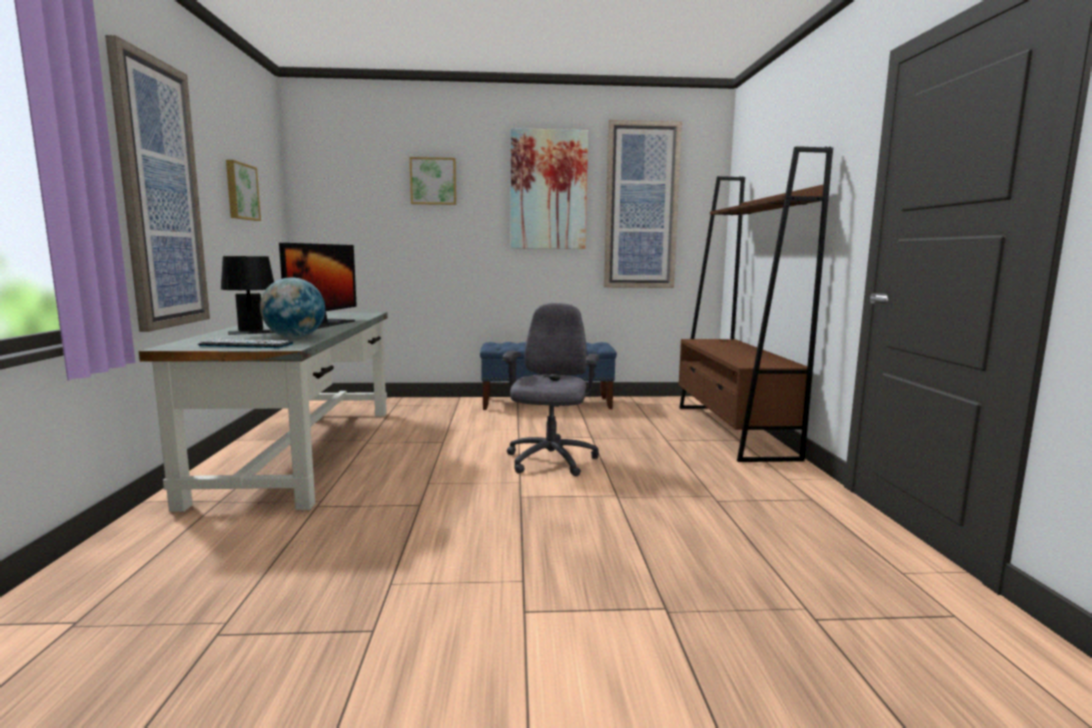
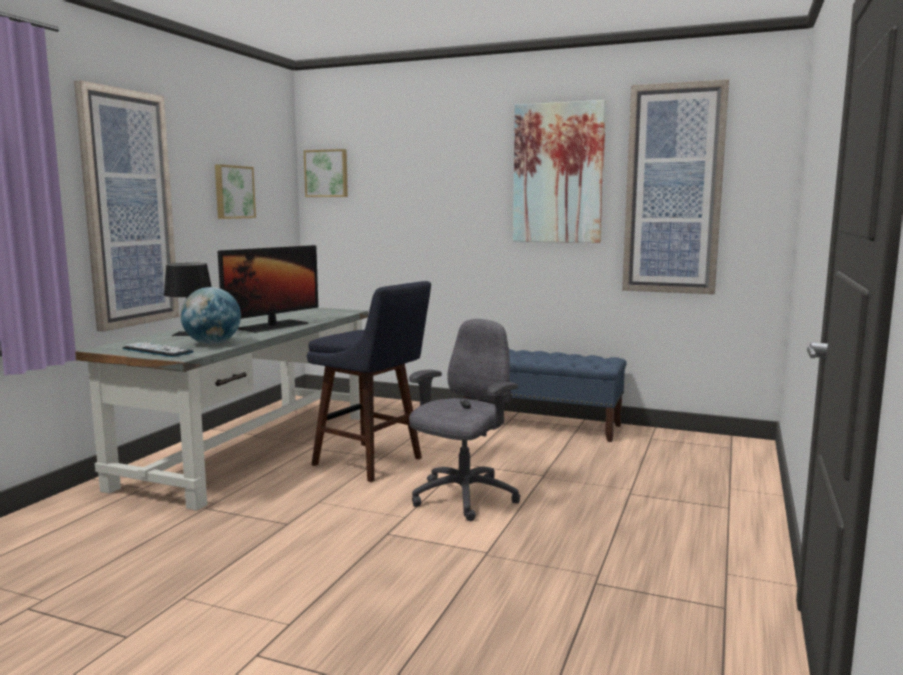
camera: 25 degrees right, 0 degrees up
(433, 181) = (433, 168): picture -> picture (327, 173)
(440, 447) = (373, 463): none -> blue stool
(732, 431) = (735, 494): brown bookcase -> none

